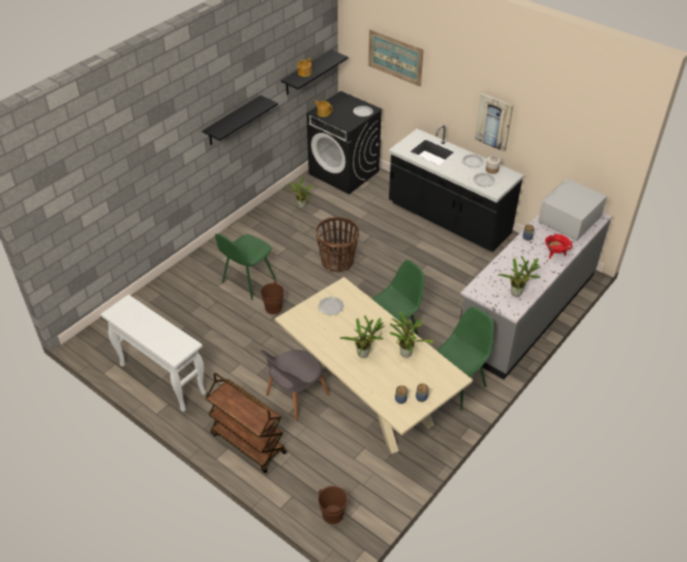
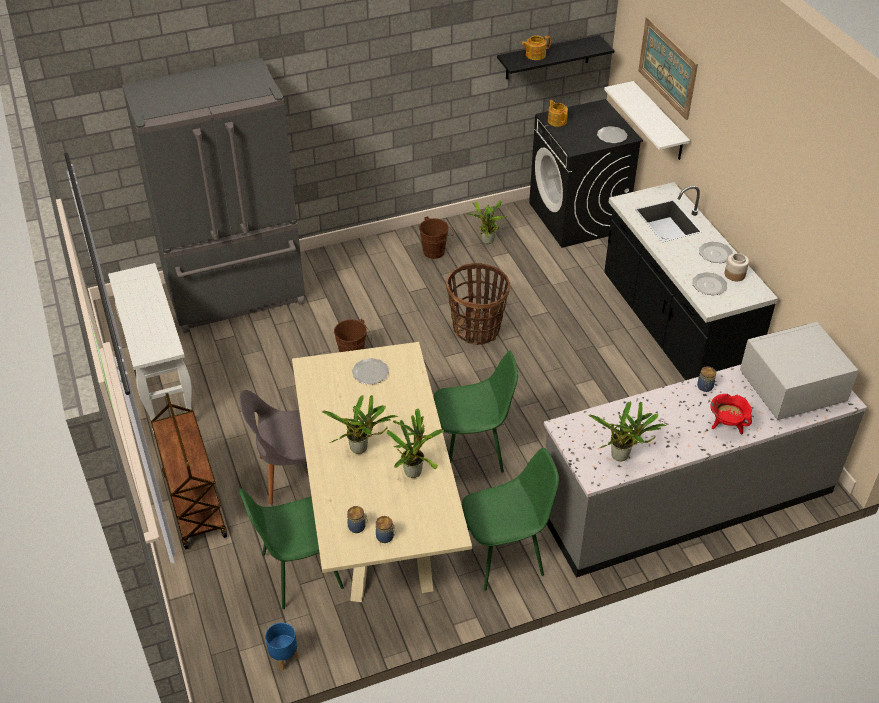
camera: 30 degrees right, 0 degrees up
(165, 301) = (237, 296): none -> grey fridge
(233, 121) = (403, 90): black shelf -> none
(247, 282) = (347, 311): green chair -> green chair (299, 572)
(334, 513) = (224, 638): brown bucket -> brown bucket (436, 251)
(379, 505) = (283, 657): none -> blue planter
(393, 94) = (659, 122): none -> white shelf
(494, 122) = (758, 203): picture -> none

